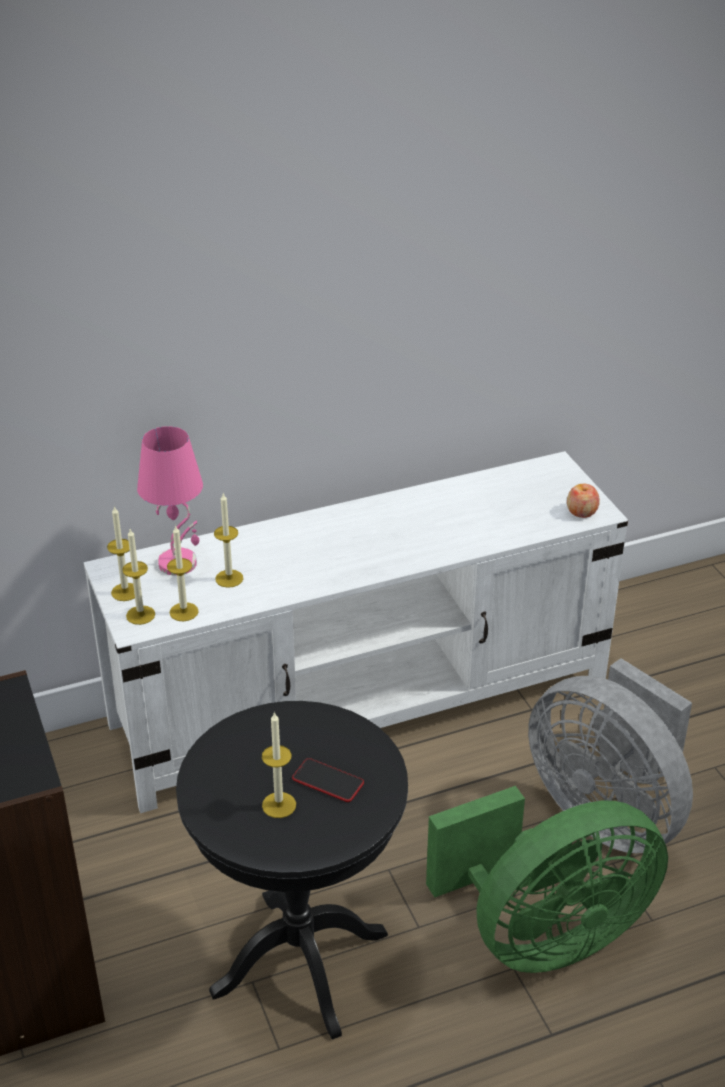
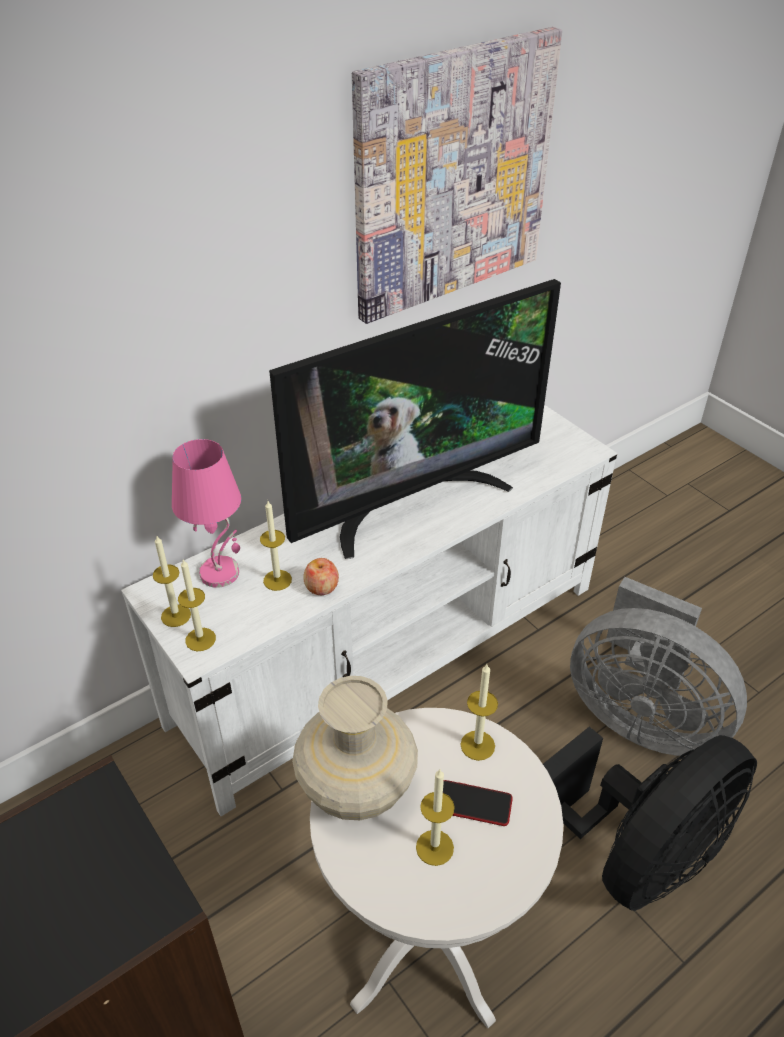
camera: 15 degrees left, 5 degrees up
(184, 612) = (244, 626): candle -> candle (477, 745)
(229, 752) = (357, 792): none -> beige vase
(300, 962) = (427, 946): black side table -> white side table
(389, 532) = (413, 502): none -> television
(459, 212) = (452, 176): none -> picture
(544, 935) = (636, 856): green fan -> black fan
(581, 511) = (574, 452): apple -> apple (321, 587)

